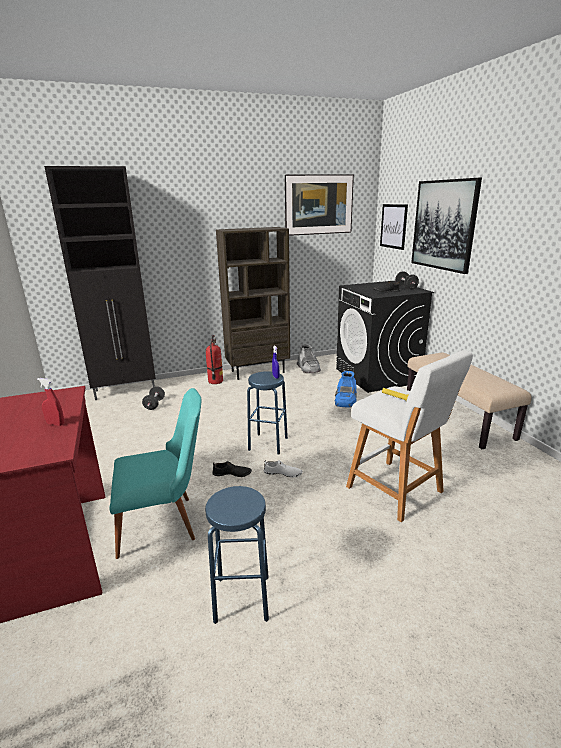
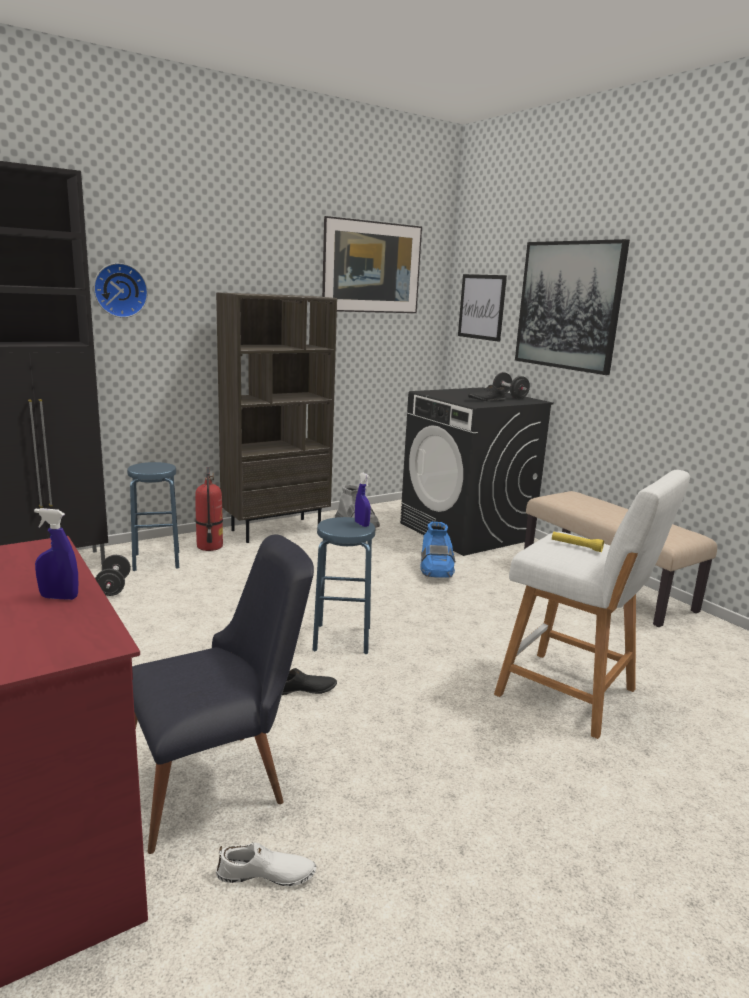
camera: 15 degrees left, 5 degrees down
(55, 424) = (59, 597): red spray bottle -> blue spray bottle
(158, 232) = (120, 290): none -> wall clock
(165, 524) = (219, 783): turquoise chair -> black chair
(242, 598) = (408, 888): blue stool -> blue stool (156, 561)
(283, 473) = (386, 683): white shoe -> white shoe (266, 875)

